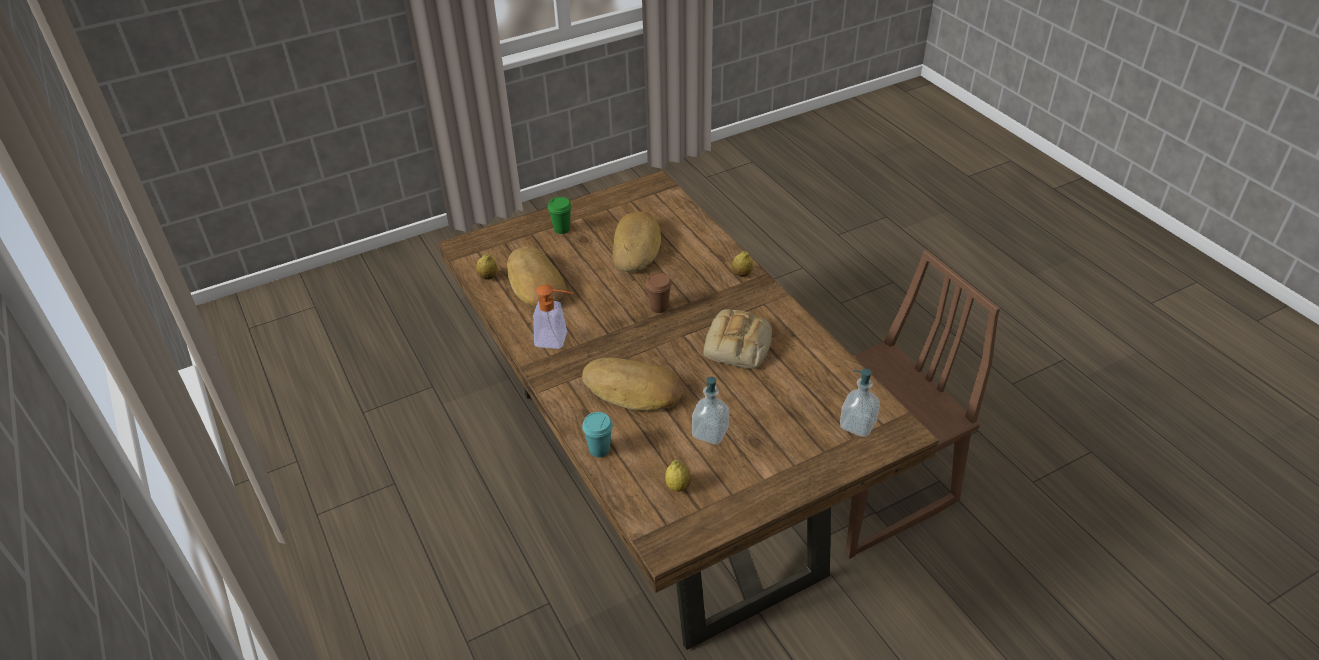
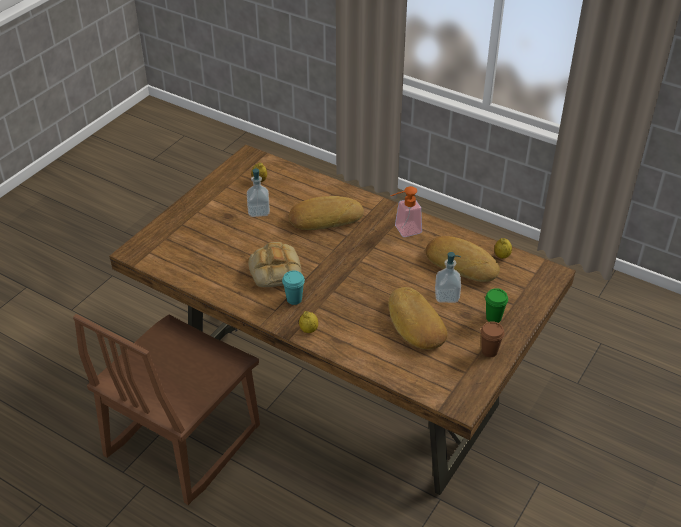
camera: 150 degrees right, 0 degrees up
(599, 449) = (318, 182): turquoise cup -> turquoise cup (294, 299)
(659, 307) = (353, 278): brown cup -> brown cup (489, 351)
(857, 425) = (166, 246): soap dispenser -> soap dispenser (446, 296)

